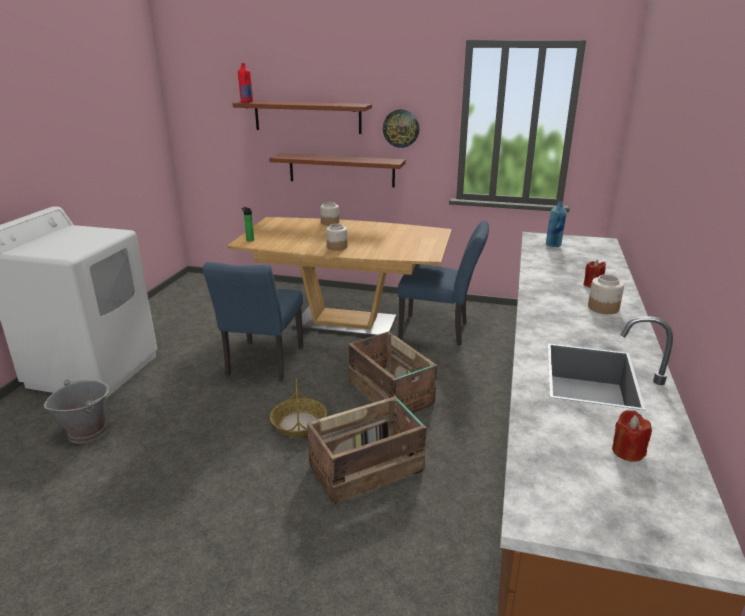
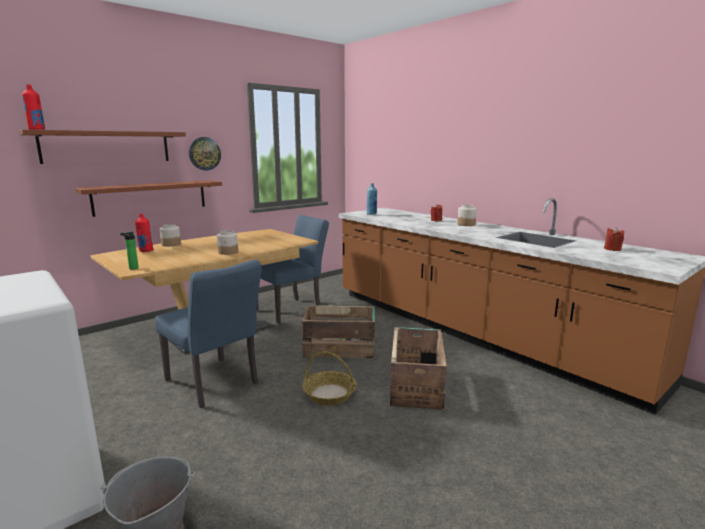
camera: 55 degrees left, 10 degrees down
(299, 224) = (146, 251): none -> red bottle

